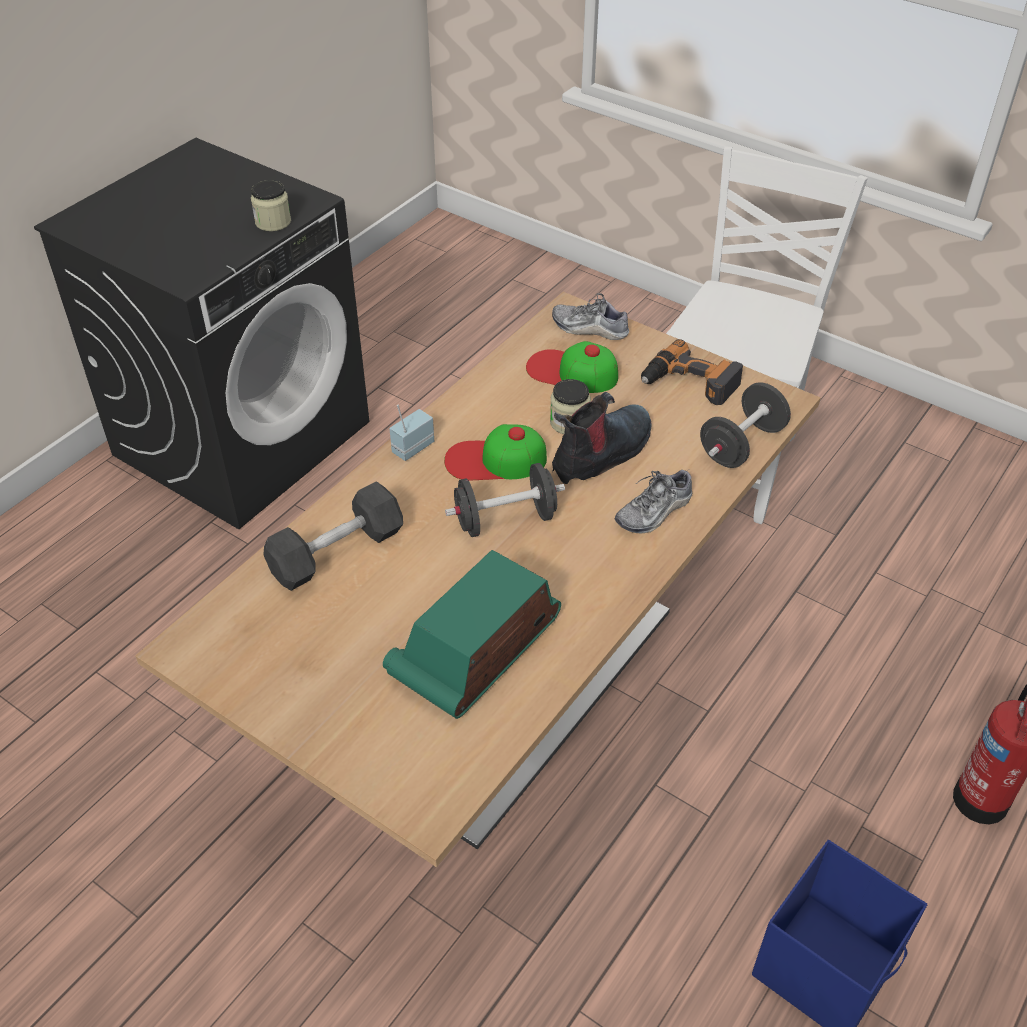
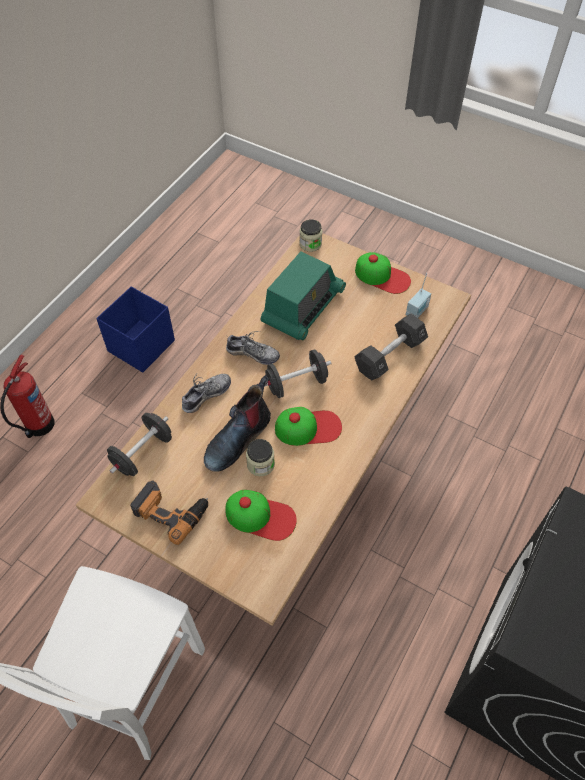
camera: 175 degrees right, 10 degrees up
(273, 222) = (545, 601): jar -> jar (310, 244)
(297, 707) = (382, 276): none -> cap
(411, 447) = (365, 434): radio -> radio (417, 311)
(589, 328) = (247, 570): shoe -> shoe (253, 354)

